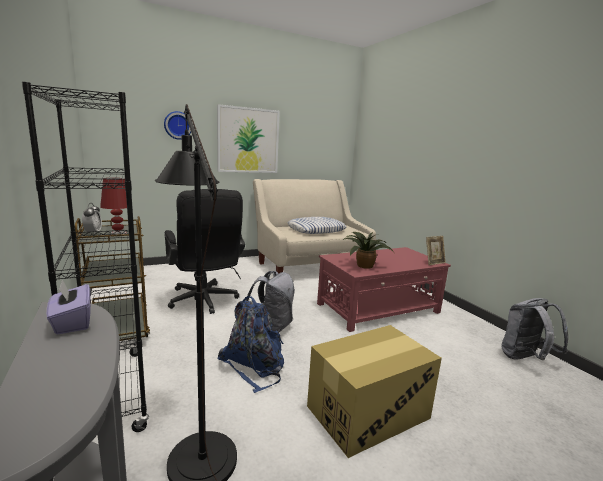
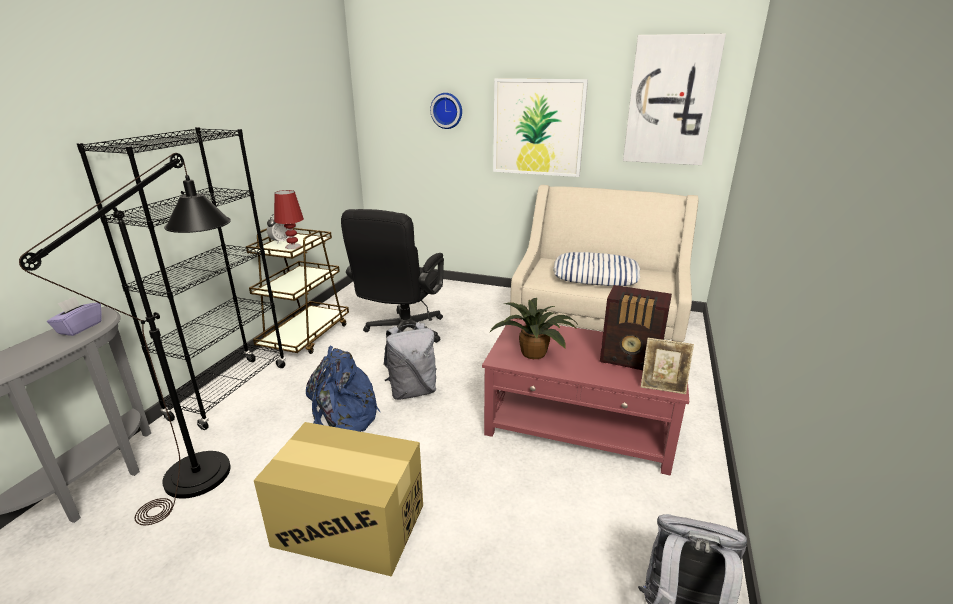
camera: 45 degrees right, 10 degrees up
(322, 127) = (670, 101): none -> picture
(404, 257) = (631, 360): none -> radio

